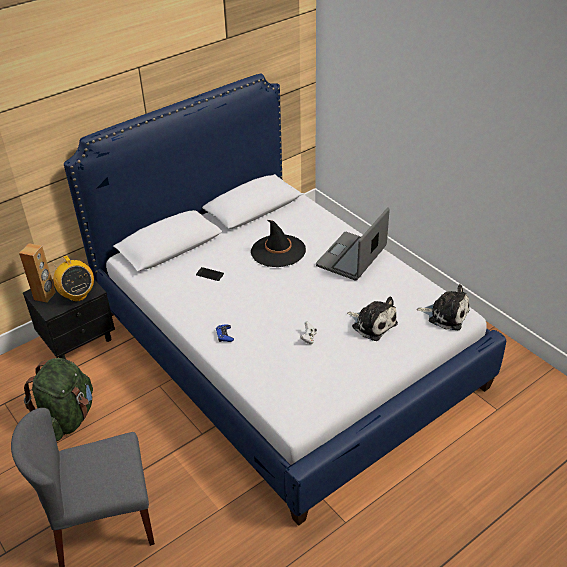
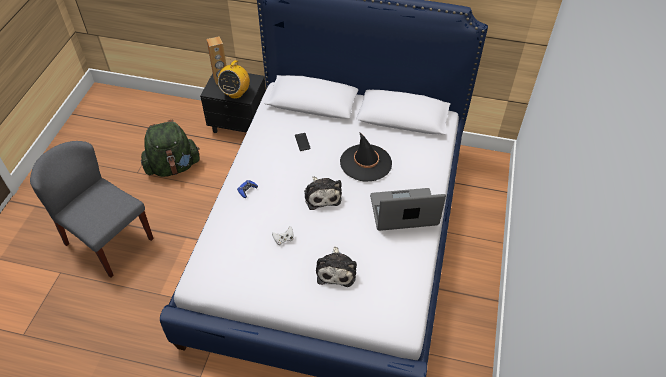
camera: 50 degrees right, 10 degrees up
(445, 315) = (393, 315): plush toy -> plush toy (322, 195)

